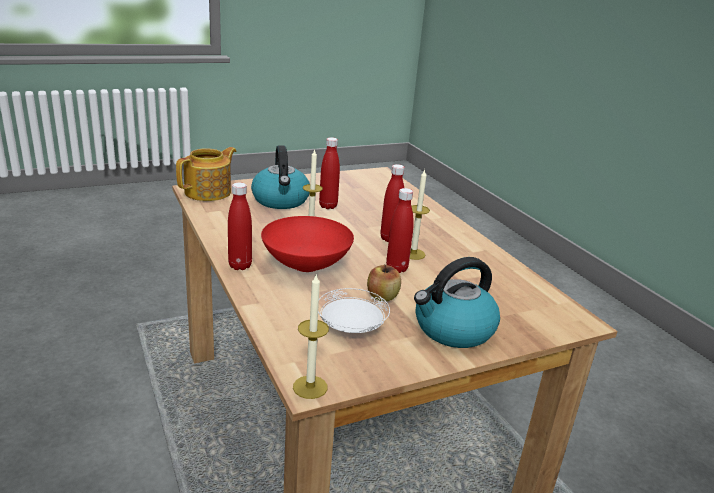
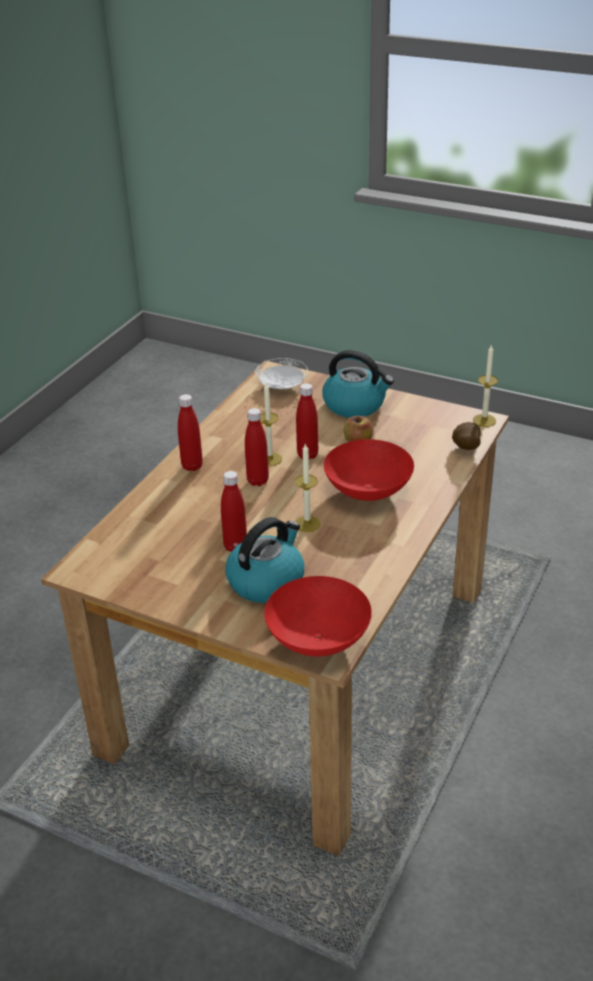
camera: 125 degrees left, 10 degrees up
(209, 192) = (320, 640): teapot -> red bowl
(240, 265) = (419, 517): red bottle -> red bottle (192, 466)
(283, 340) = (465, 449): none -> potato
(351, 327) = (413, 435): white plate -> white plate (282, 386)

